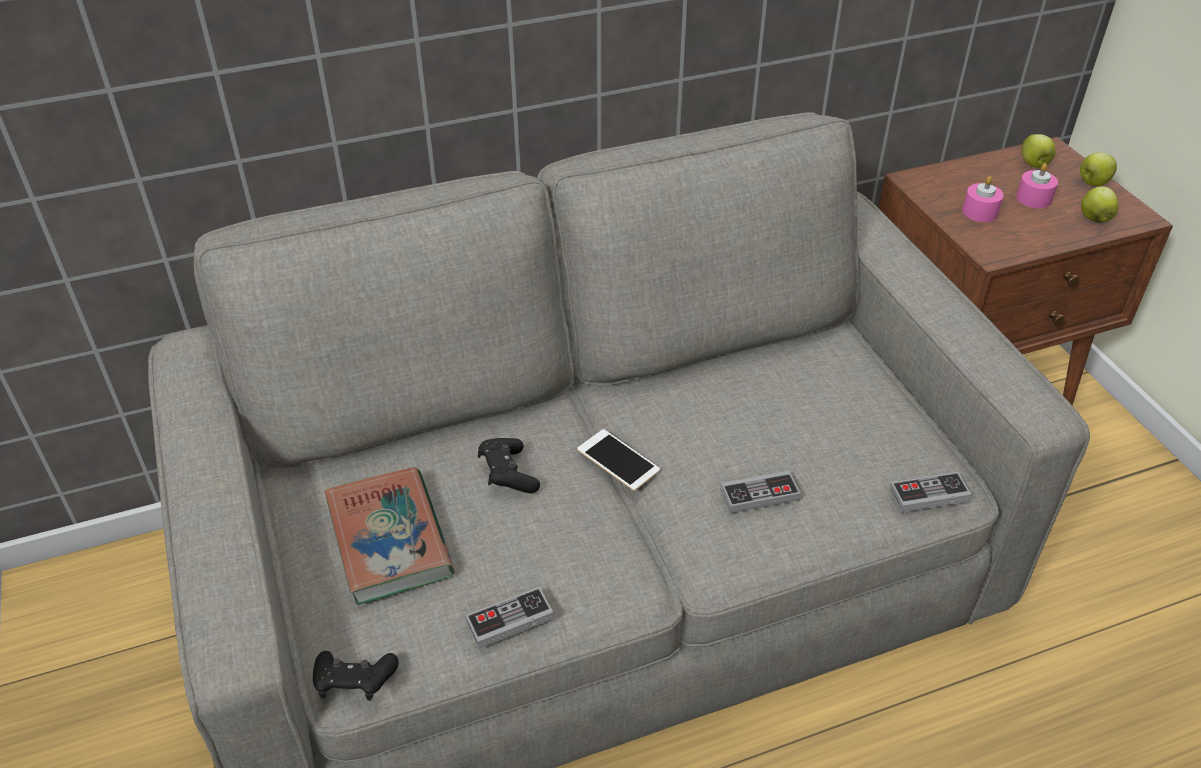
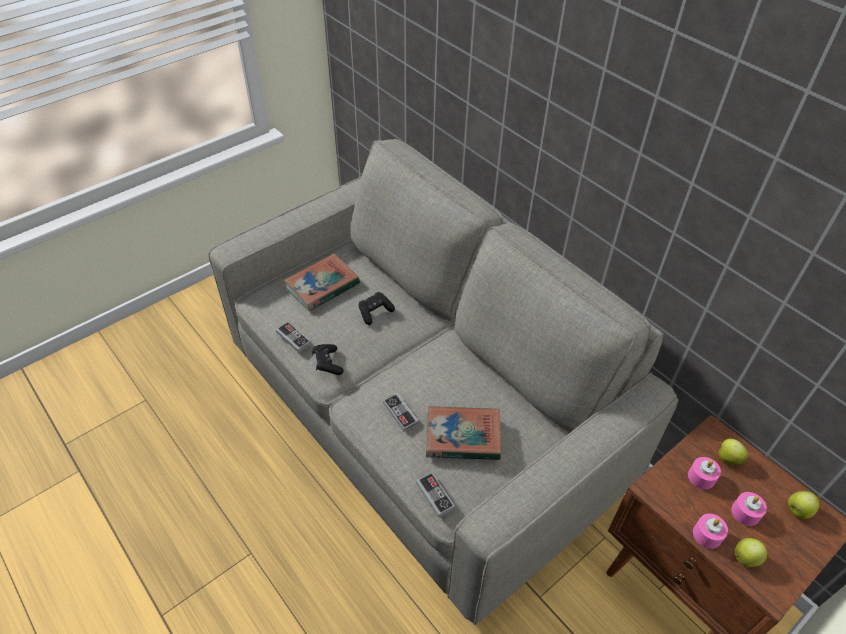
camera: 70 degrees right, 5 degrees up
(354, 683) = (252, 302): black game controller -> black game controller (327, 364)
(618, 460) = (404, 351): phone -> none
(828, 430) = (462, 436): none -> book
(1062, 234) = (707, 535): none -> pink candle
(1092, 183) = (800, 556): apple -> apple (727, 458)

